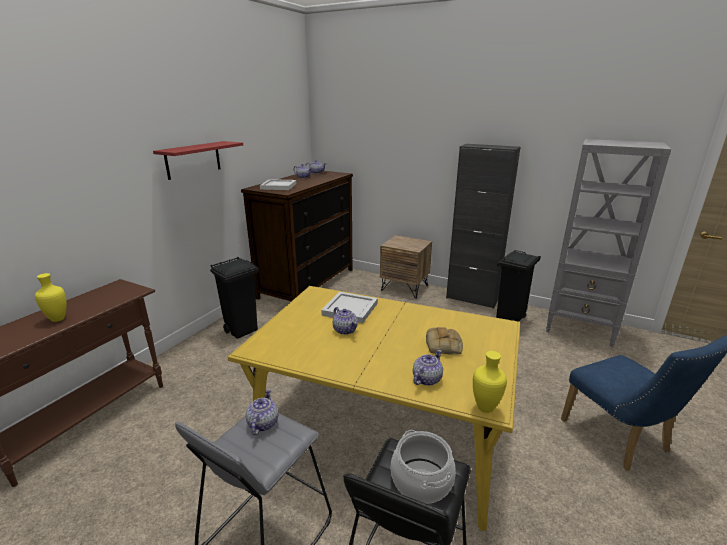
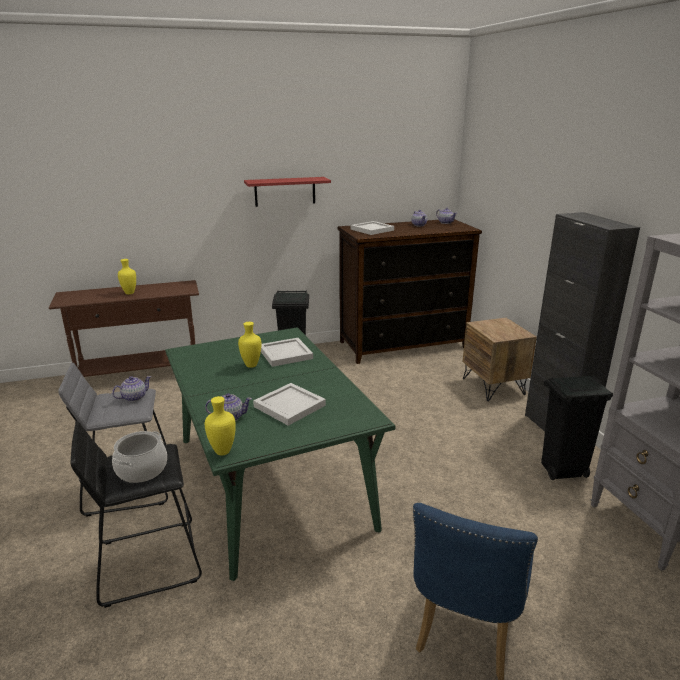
camera: 45 degrees right, 0 degrees up
(345, 330) = (252, 365): teapot -> yellow vase
(380, 433) = (270, 480): yellow dining table -> green dining table
(444, 345) = (289, 406): bread -> white tray

